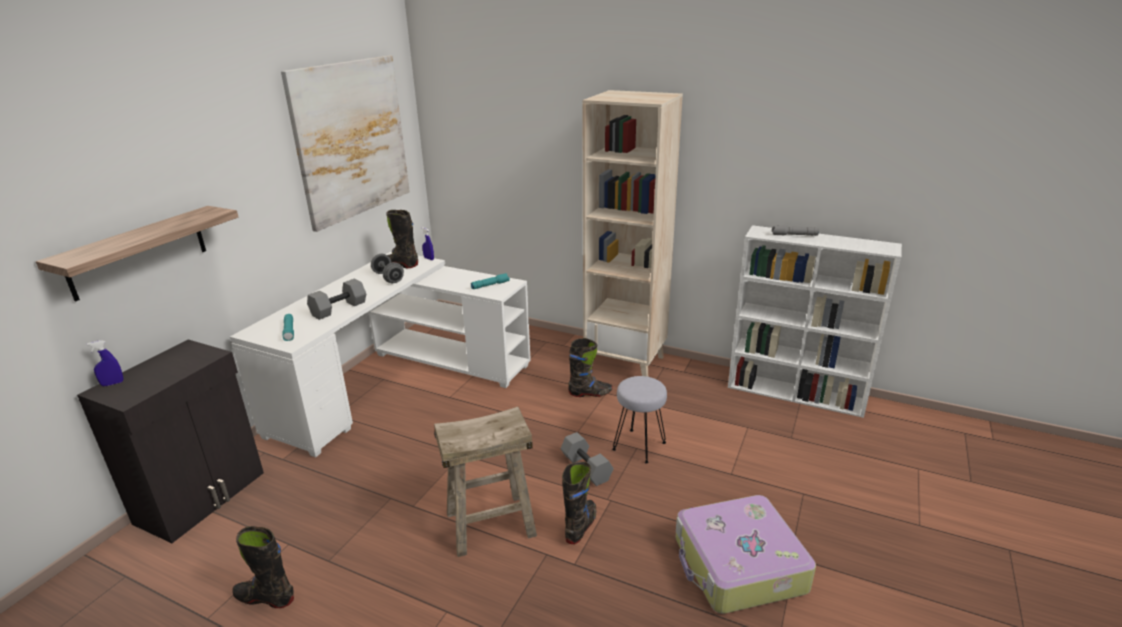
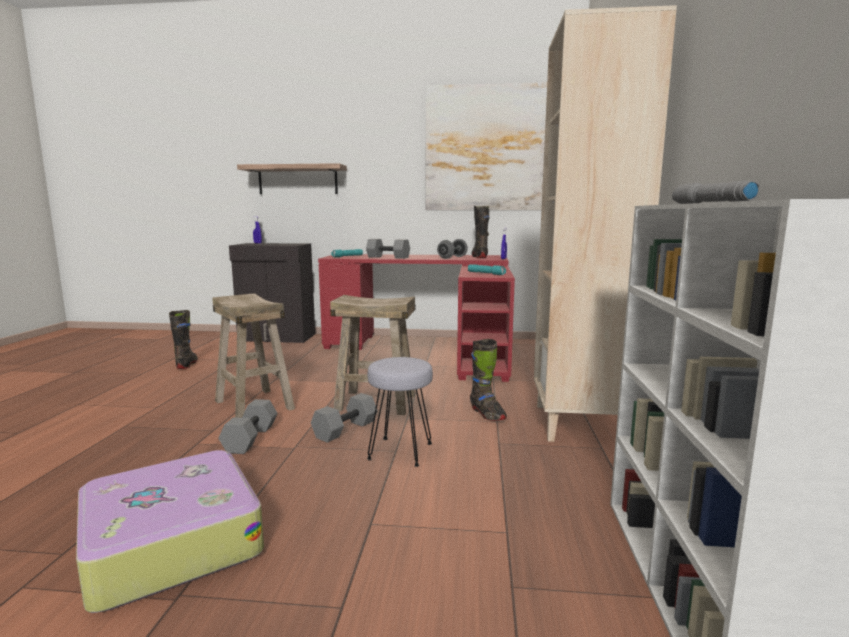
camera: 70 degrees right, 15 degrees down
(398, 382) = (432, 349): white desk -> red desk
(533, 443) = (375, 402): none -> beige stool
(581, 526) = (251, 439): black boot -> grey dumbbell

